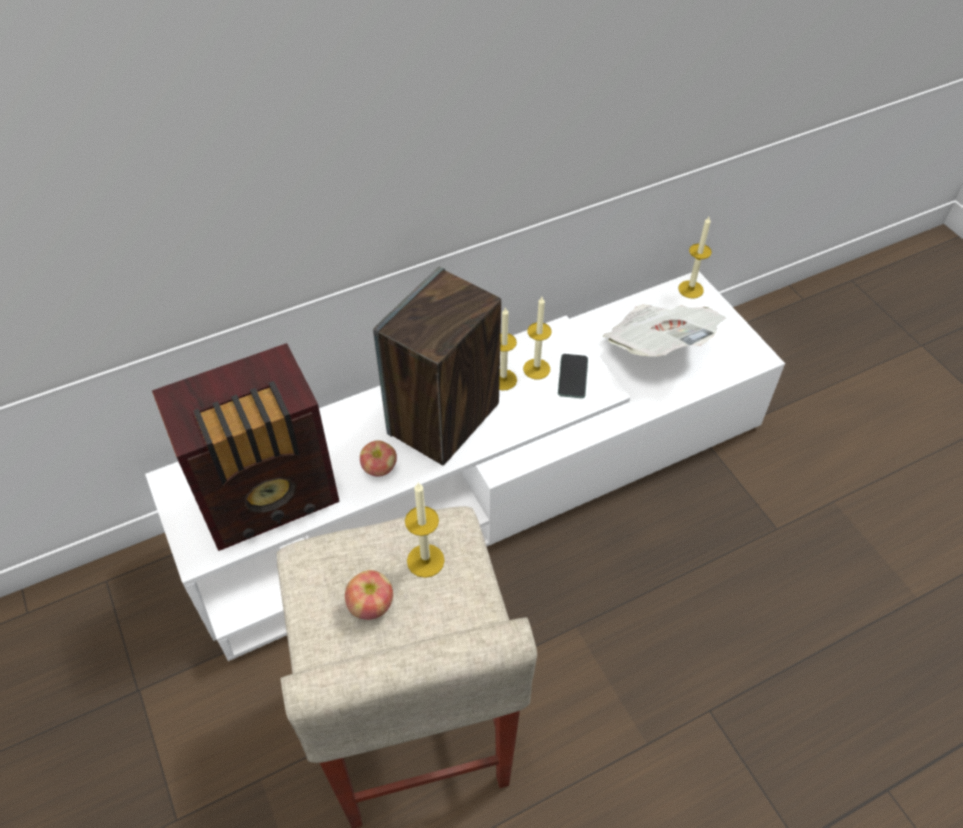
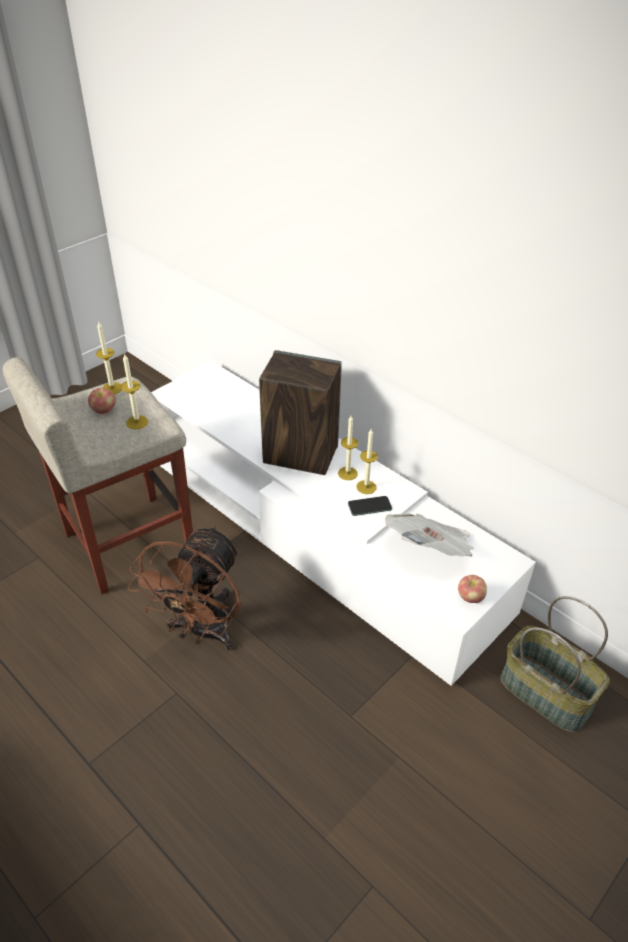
camera: 70 degrees right, 10 degrees down
(271, 497) = (213, 405): radio -> none
(379, 468) = (250, 438): apple -> apple (470, 597)
(620, 657) = (202, 632): none -> brown fan
(690, 289) = (508, 560): candle -> candle (112, 388)
(779, 354) = (547, 693): none -> basket

